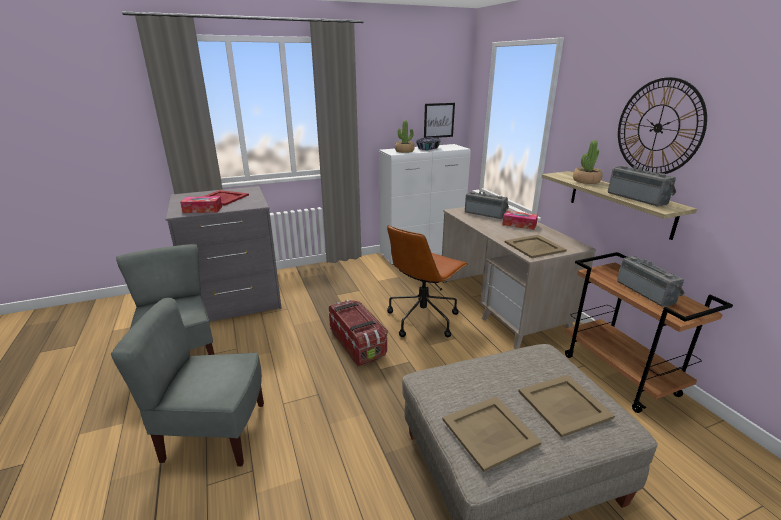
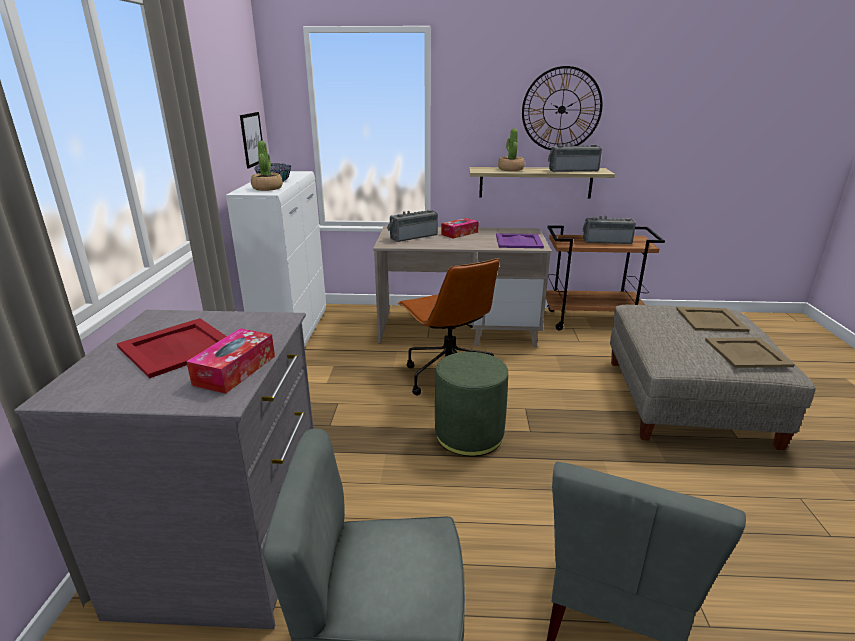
camera: 65 degrees left, 0 degrees up
(357, 343) = (469, 435): storage box -> green ottoman
(534, 247) = (519, 241): beige tray -> purple tray

